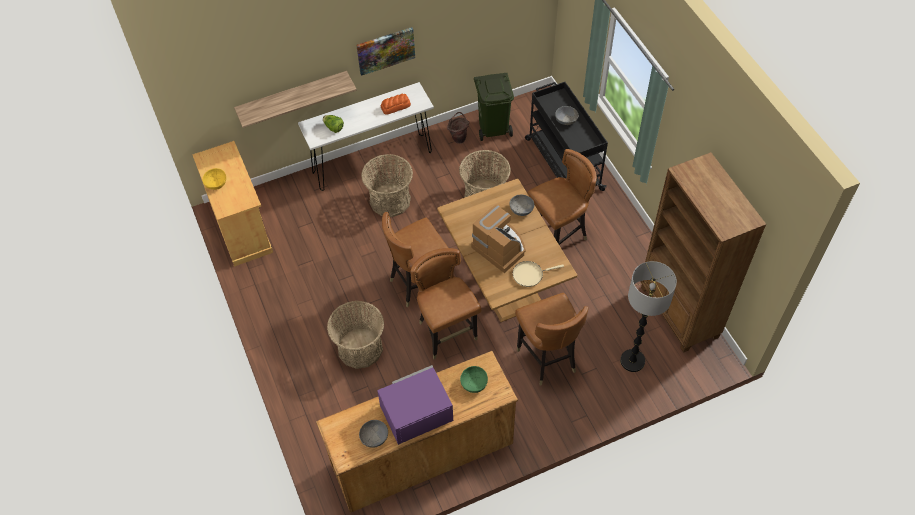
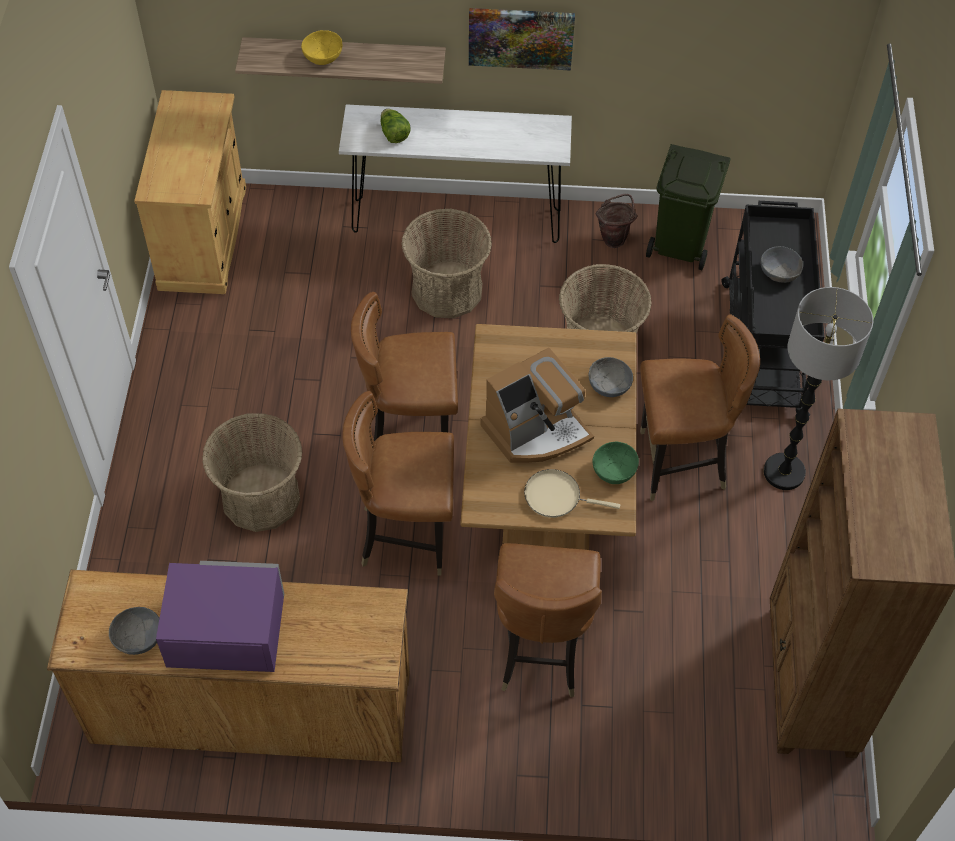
camera: 25 degrees right, 0 degrees up
(215, 183) = (166, 146): yellow bowl -> yellow bowl (322, 56)
(396, 106) = (510, 139): bread -> none
(447, 333) = (406, 536): brown chair -> brown chair turned 90 degrees counterclockwise
(473, 383) = (344, 628): green bowl -> green bowl (613, 470)
(500, 247) = (536, 431): coffee machine -> coffee machine turned 75 degrees clockwise
(632, 361) = (680, 725): floor lamp -> floor lamp (784, 472)

